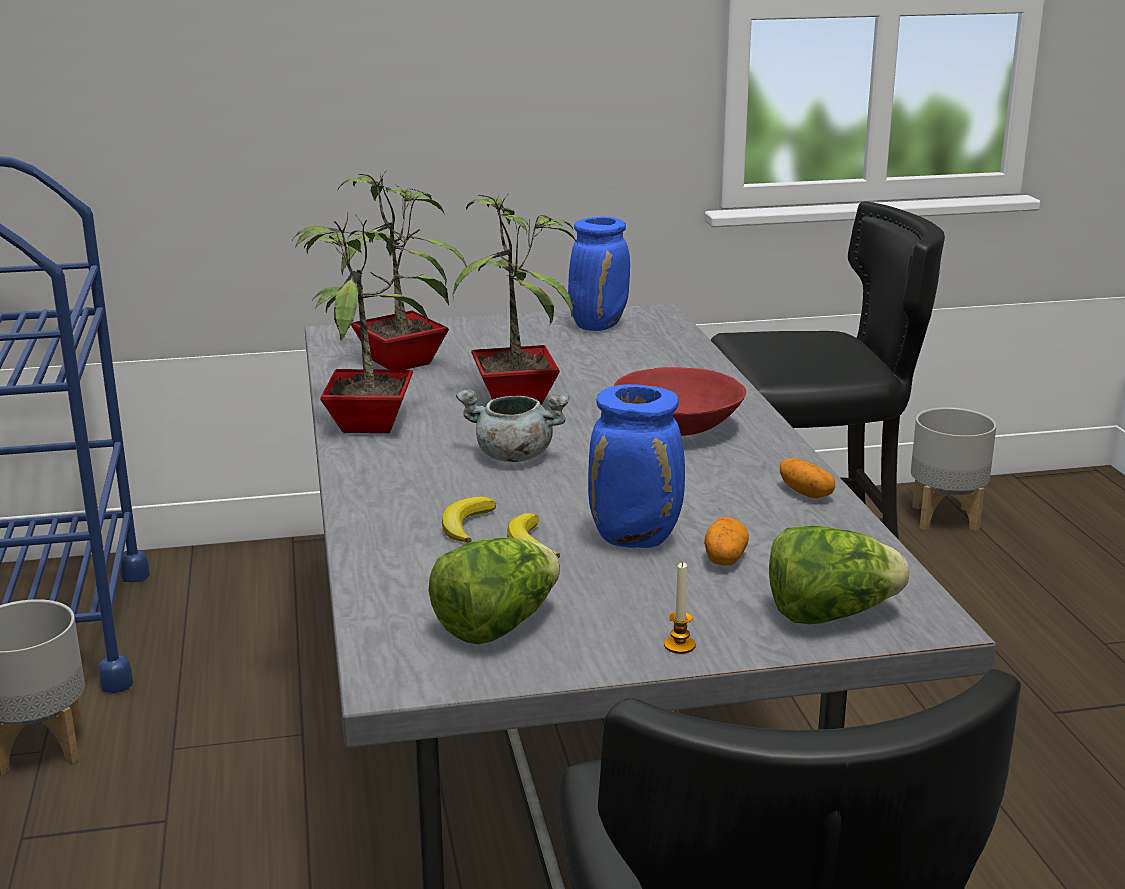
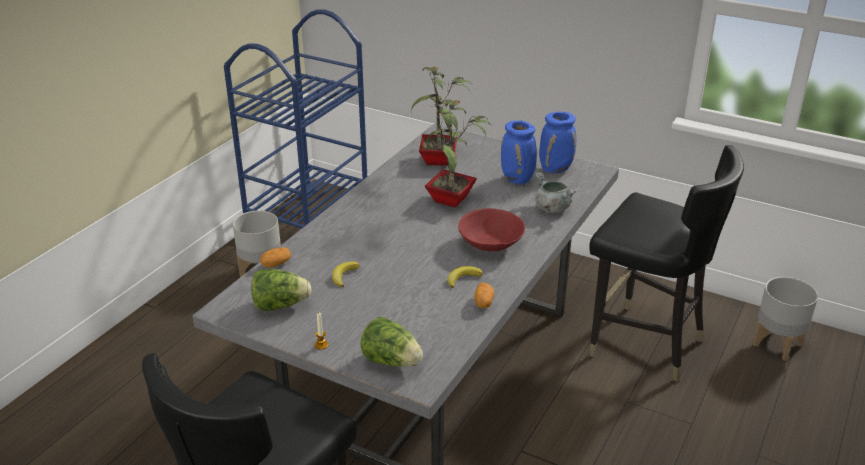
camera: 40 degrees right, 10 degrees up
(371, 423) = (379, 190): potted plant -> none
(466, 524) = (336, 256): banana -> banana (462, 278)
(512, 455) = (403, 230): grey cooking pot -> grey cooking pot (551, 208)
(637, 539) = (382, 292): blue vase -> blue vase (518, 180)
(725, 558) = (399, 317): potato -> potato (276, 264)

